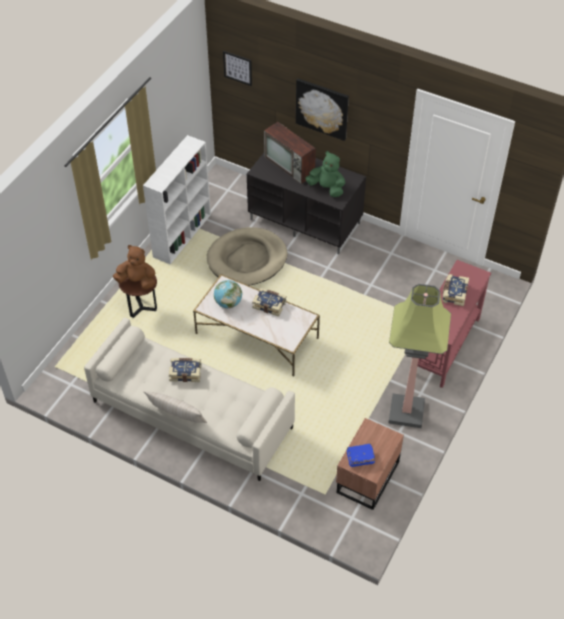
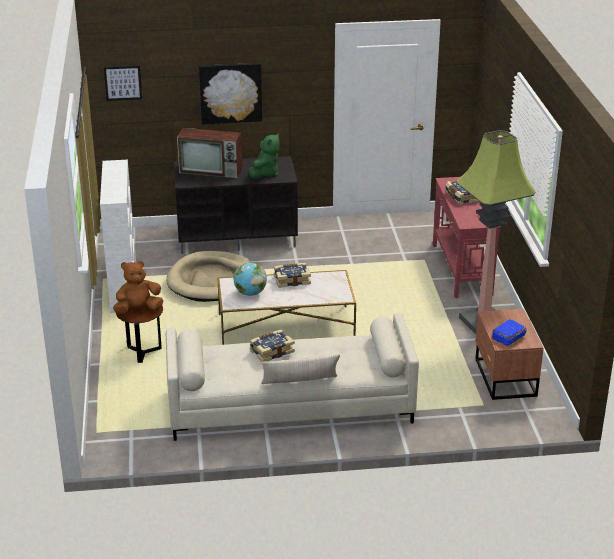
camera: 35 degrees left, 20 degrees down
(327, 188) = (265, 173): green plush toy -> green plush toy turned 120 degrees clockwise

